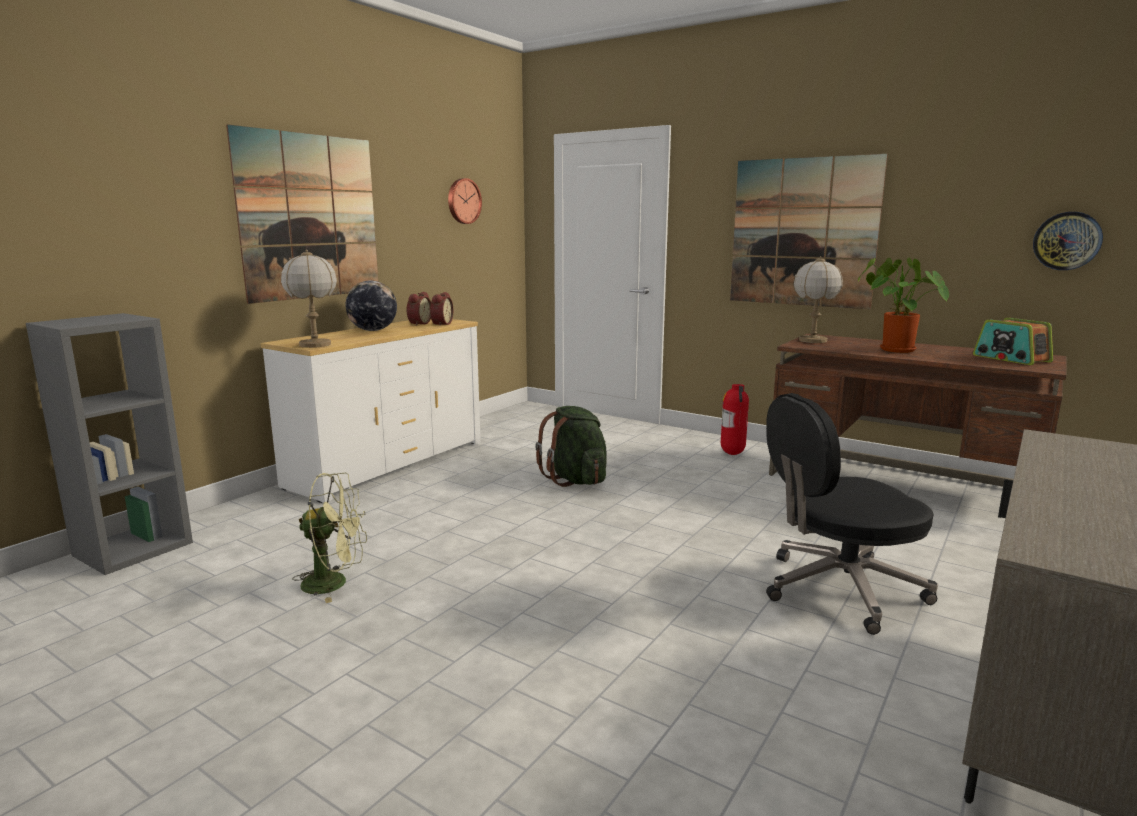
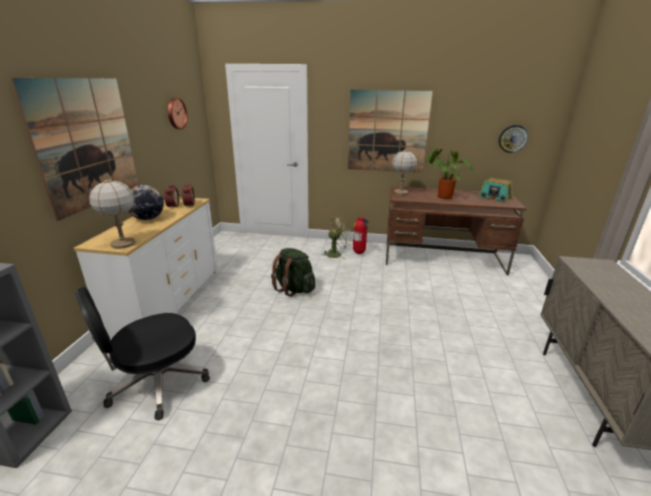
camera: 25 degrees left, 10 degrees up
(335, 583) = (209, 414): green fan -> green fan (336, 254)
(839, 589) = (466, 334): black office chair -> black office chair (157, 384)

